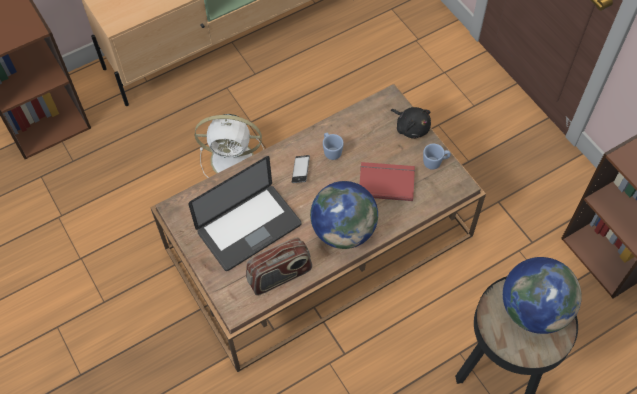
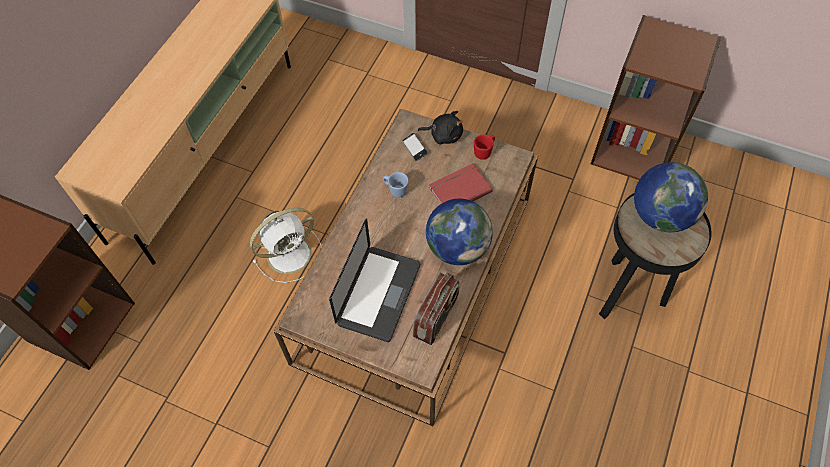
camera: 35 degrees left, 0 degrees up
(300, 170) = (383, 220): phone -> phone (414, 148)
(435, 162) = (484, 152): blue mug -> red mug

